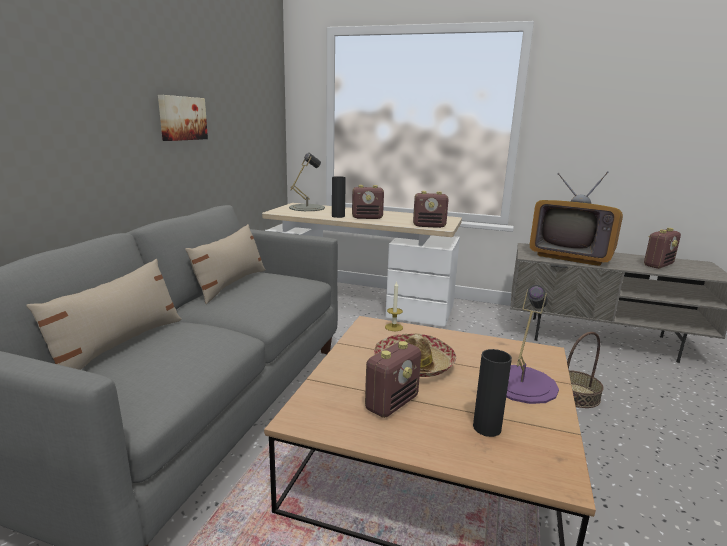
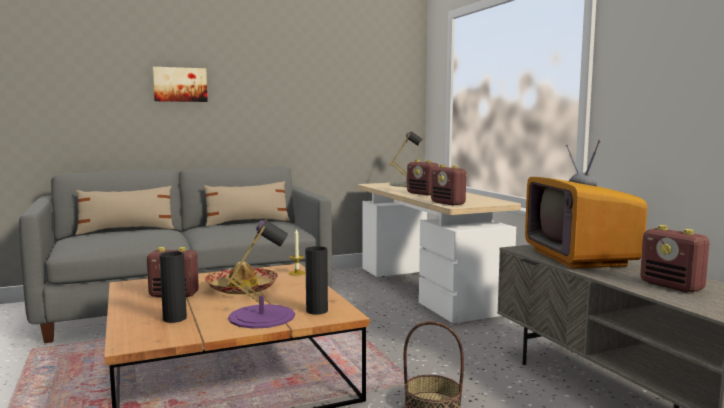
camera: 50 degrees right, 10 degrees down
(182, 118) = (273, 100): picture -> picture (180, 84)
(338, 216) = (403, 190): black vase -> black vase (317, 311)
(658, 265) = (672, 286): radio -> radio turned 45 degrees clockwise

